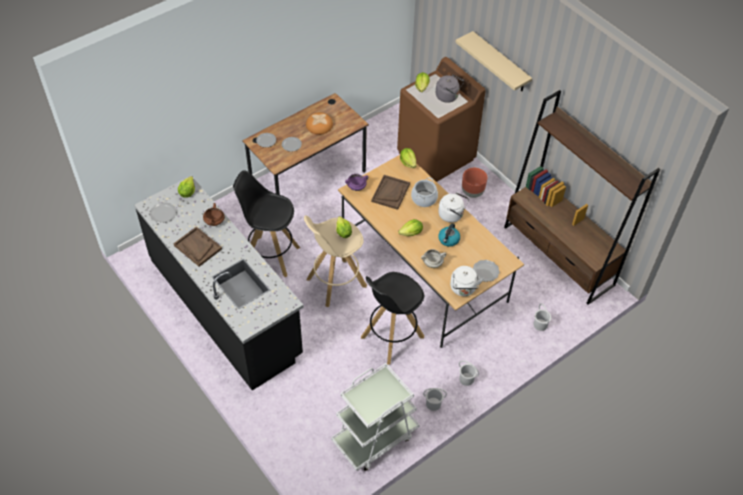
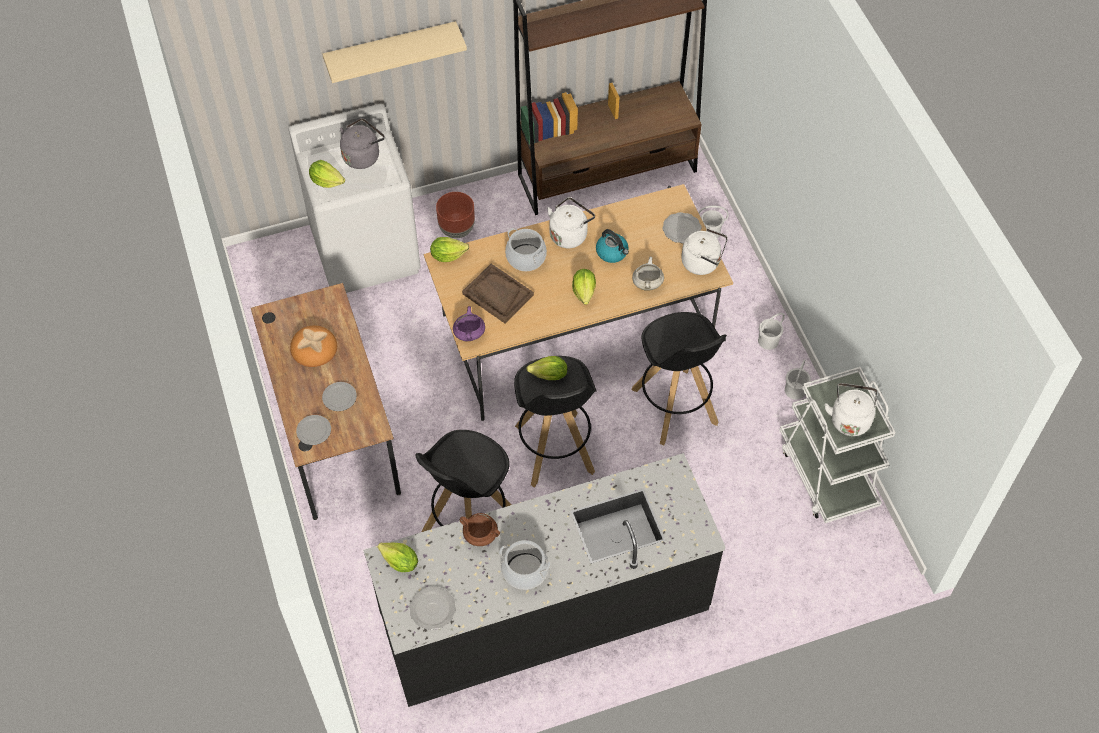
camera: 70 degrees left, 5 degrees up
(197, 247) = (525, 571): brown tray -> cooking pot
(335, 283) = (554, 450): beige stool -> black stool
(371, 398) = (849, 418): none -> white kettle
(436, 156) = (366, 250): brown washing machine -> white washing machine

